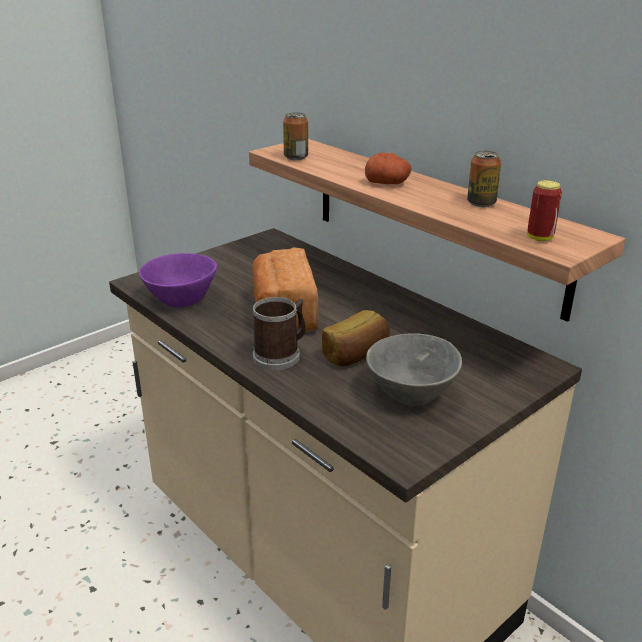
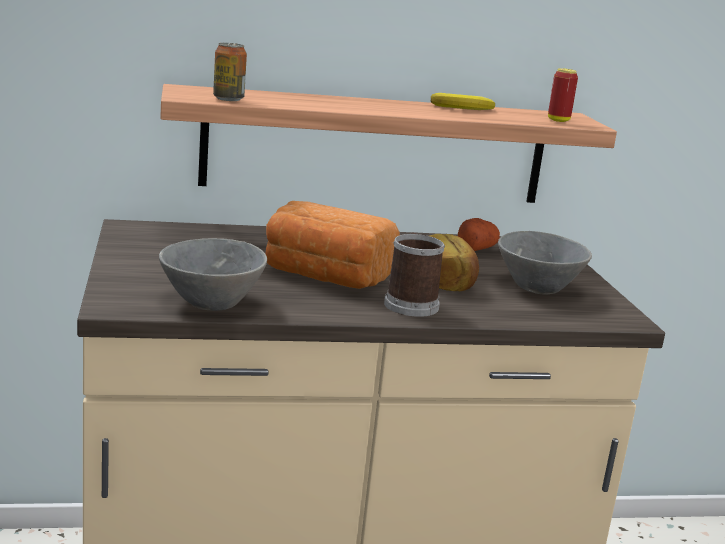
camera: 60 degrees left, 10 degrees down
(180, 299) = (209, 301): purple bowl -> grey bowl
(388, 183) = (369, 106): potato -> potato (476, 248)
(481, 203) = (464, 108): can -> banana

